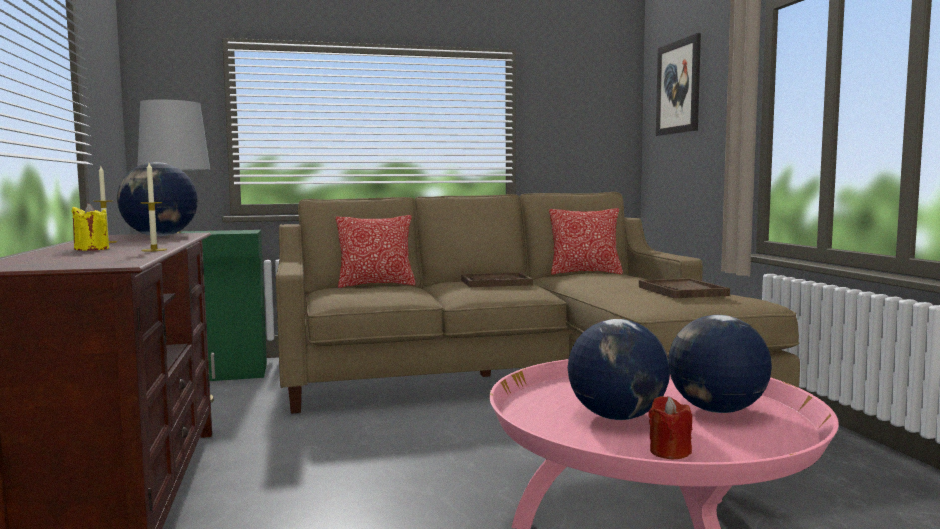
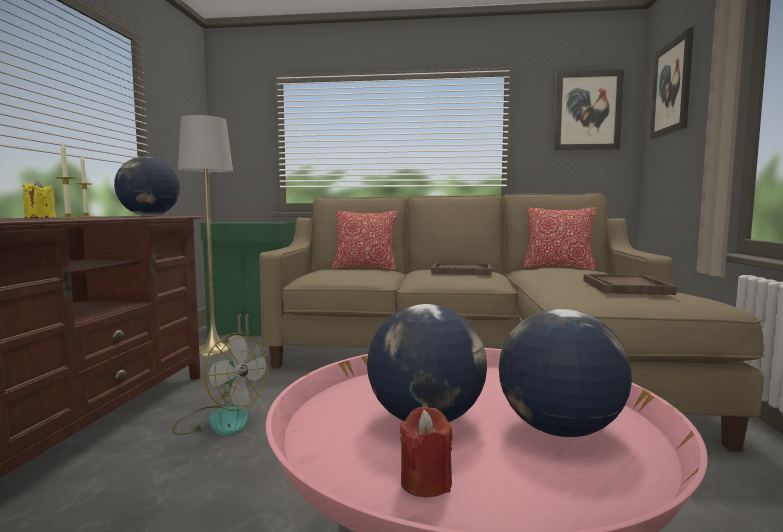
camera: 20 degrees right, 0 degrees up
(296, 472) = (220, 420): none -> fan
(591, 101) = (587, 111): none -> picture

